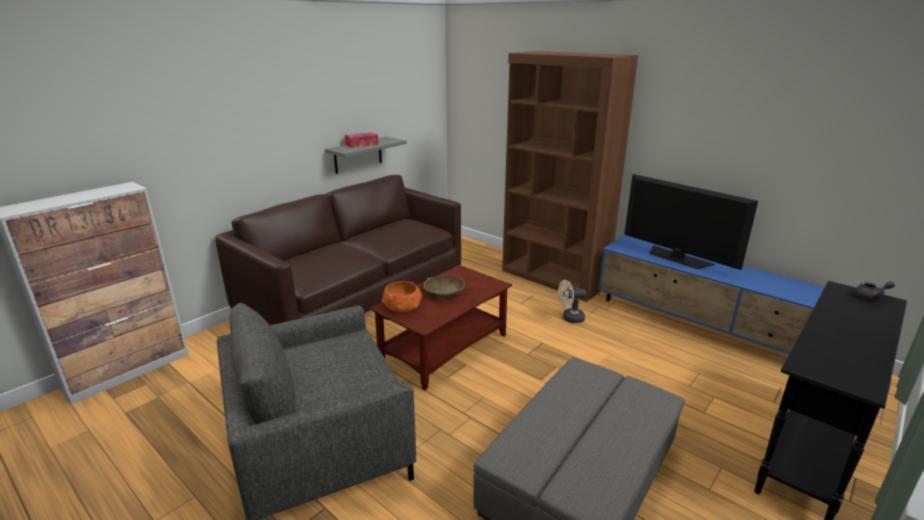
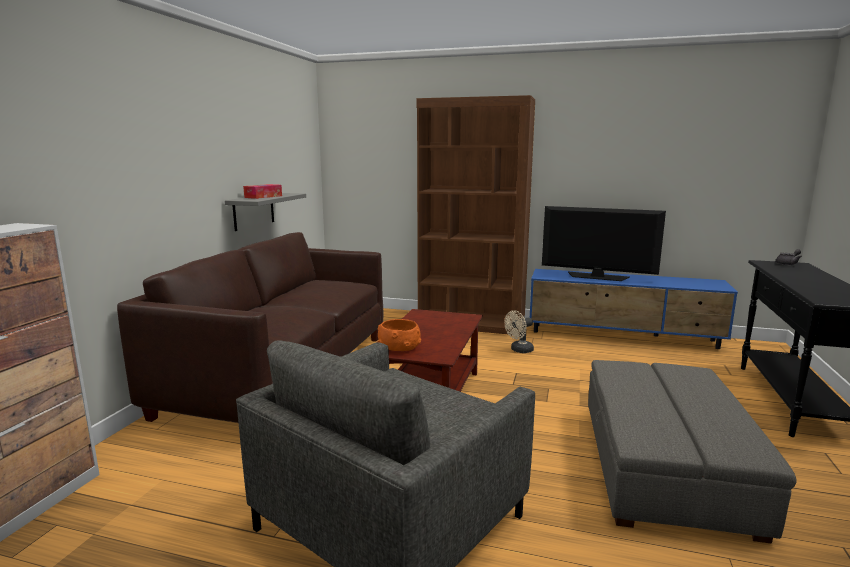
camera: 25 degrees left, 10 degrees down
(443, 293) = (427, 330): brown bowl -> none

